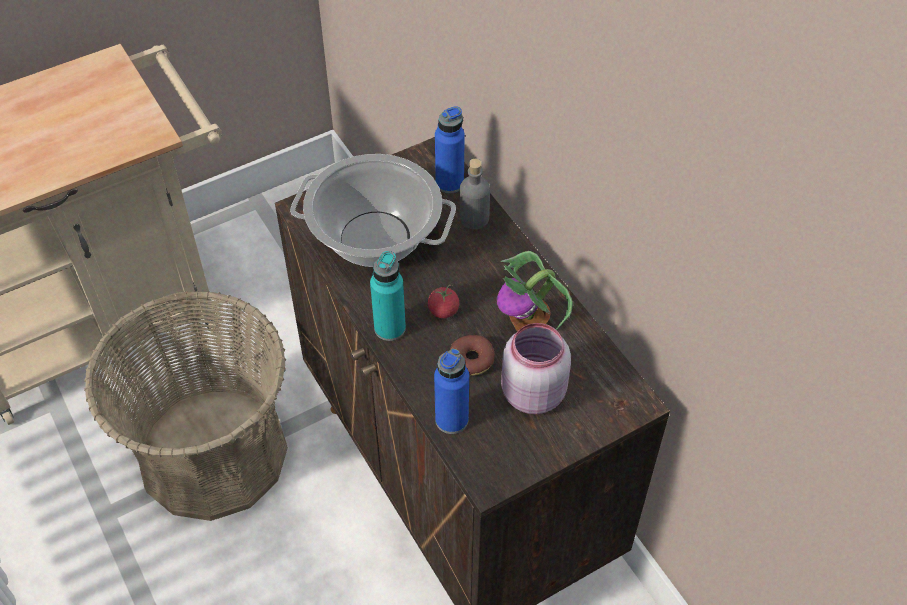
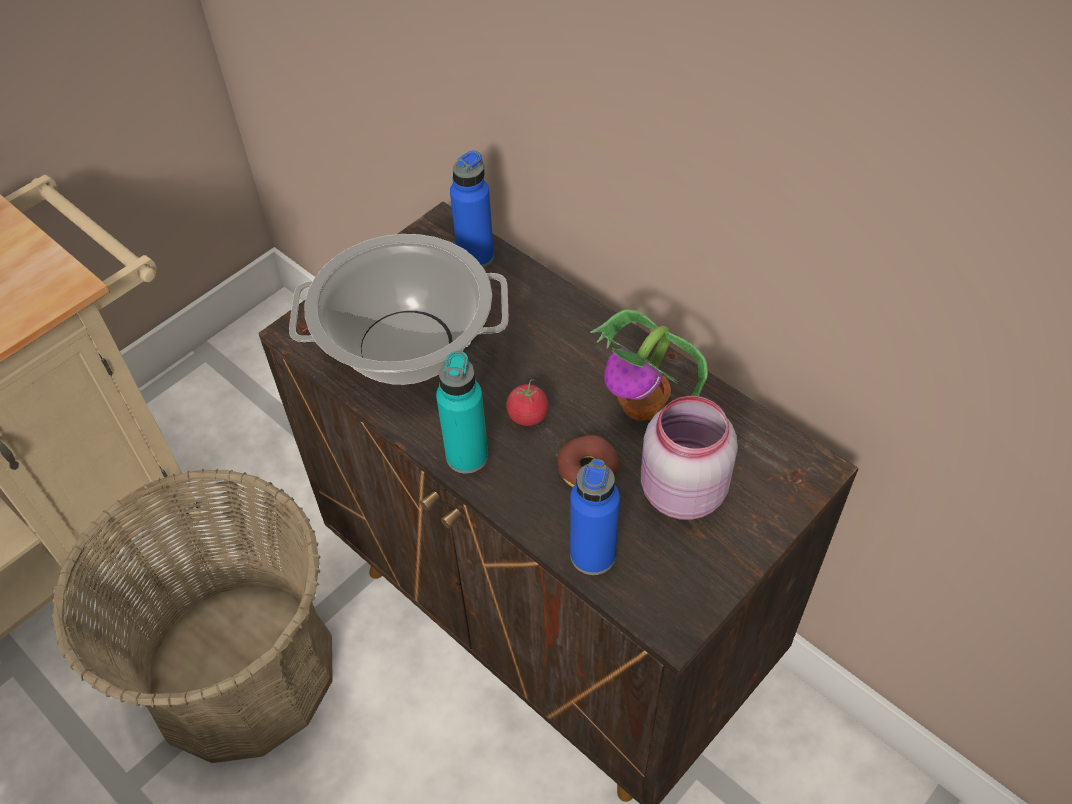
camera: 15 degrees left, 0 degrees up
(474, 218) = (522, 292): grey bottle -> none

